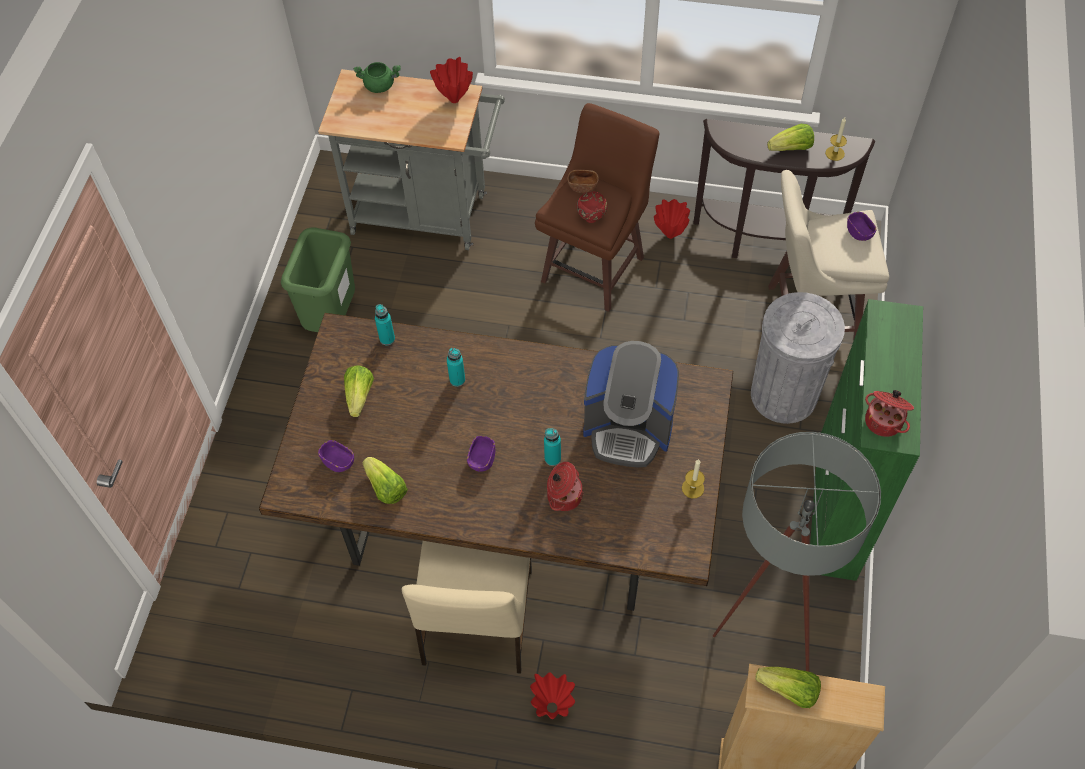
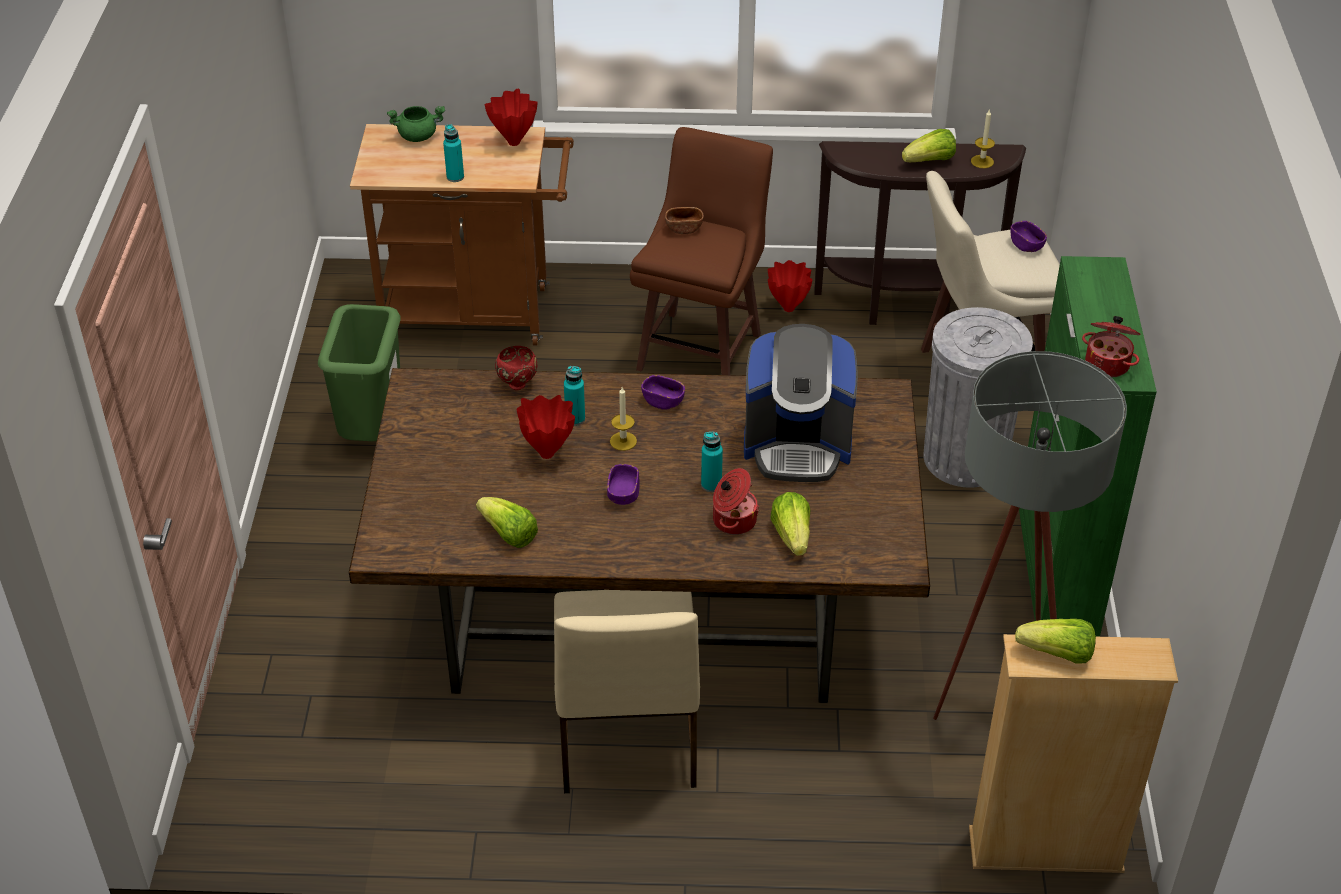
camera: 10 degrees left, 15 degrees down
(338, 461) = (442, 514): purple bowl -> purple bowl (663, 401)
(359, 396) = (455, 446): lettuce -> lettuce (792, 536)
(387, 339) = (478, 386): turquoise bottle -> turquoise bottle (455, 177)
(428, 215) = (477, 313): grey cart -> brown cart
(552, 708) = (745, 820): red vase -> red vase (547, 454)
(591, 218) = (702, 258): red bowl -> red bowl (518, 384)
(693, 488) = (889, 497): candle -> candle (623, 441)

